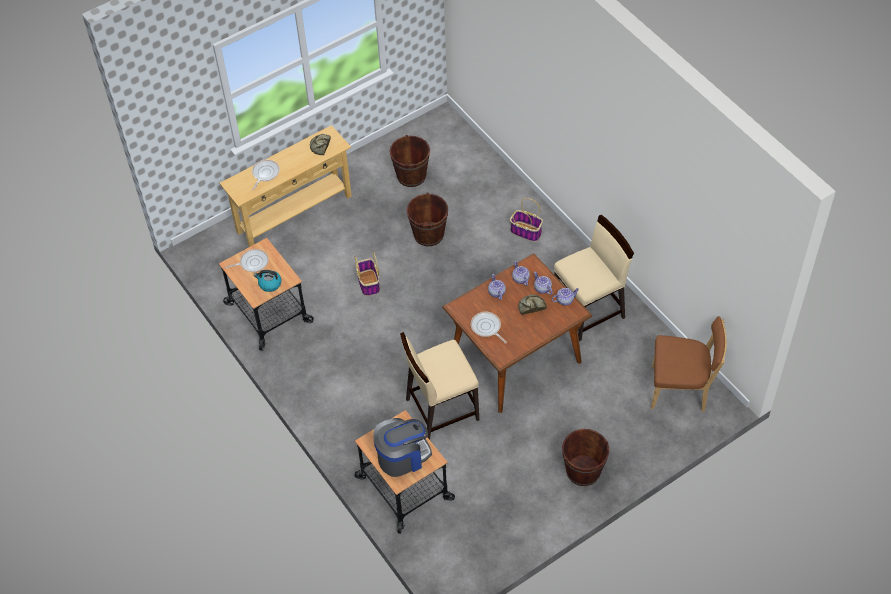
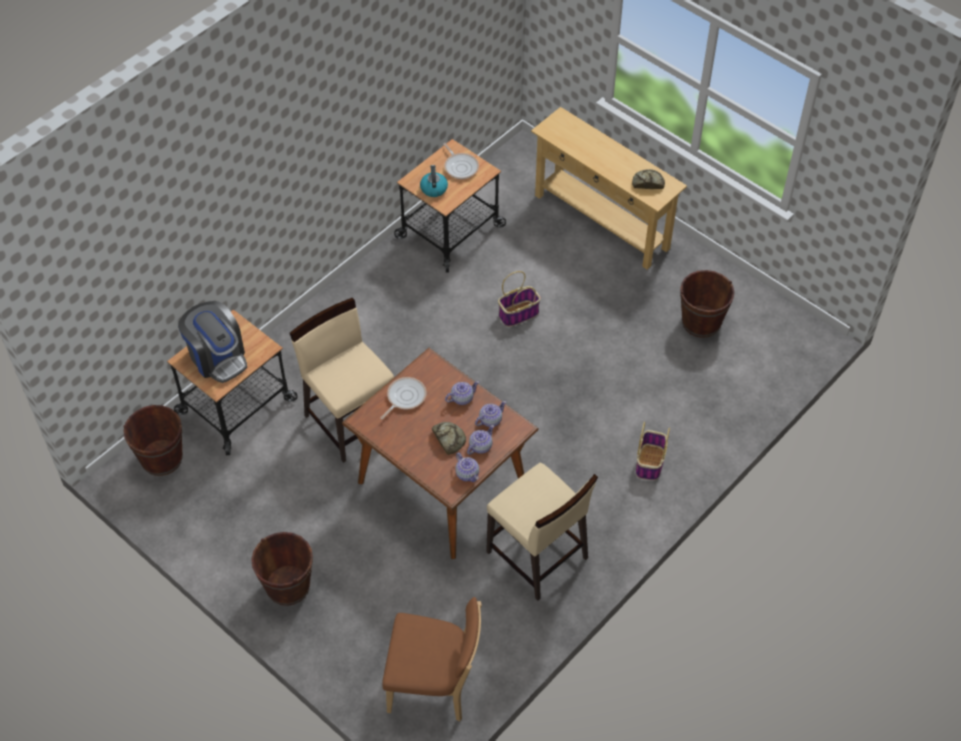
camera: 75 degrees right, 0 degrees up
(265, 173) = (587, 142): frying pan -> none
(429, 234) = (611, 358): brown bucket -> brown bucket (162, 458)
(681, 390) = (434, 686): brown chair -> brown chair turned 75 degrees counterclockwise

